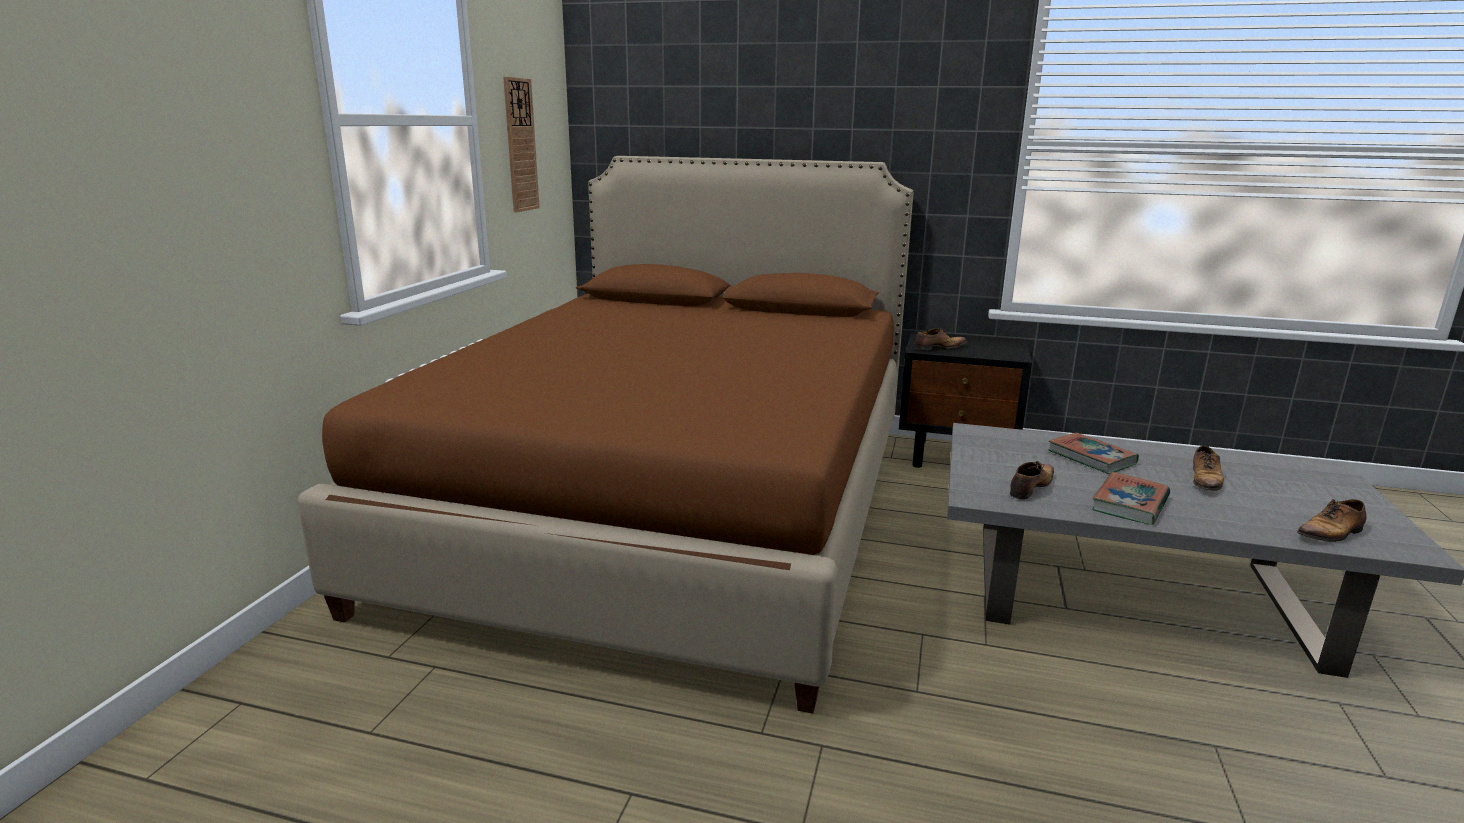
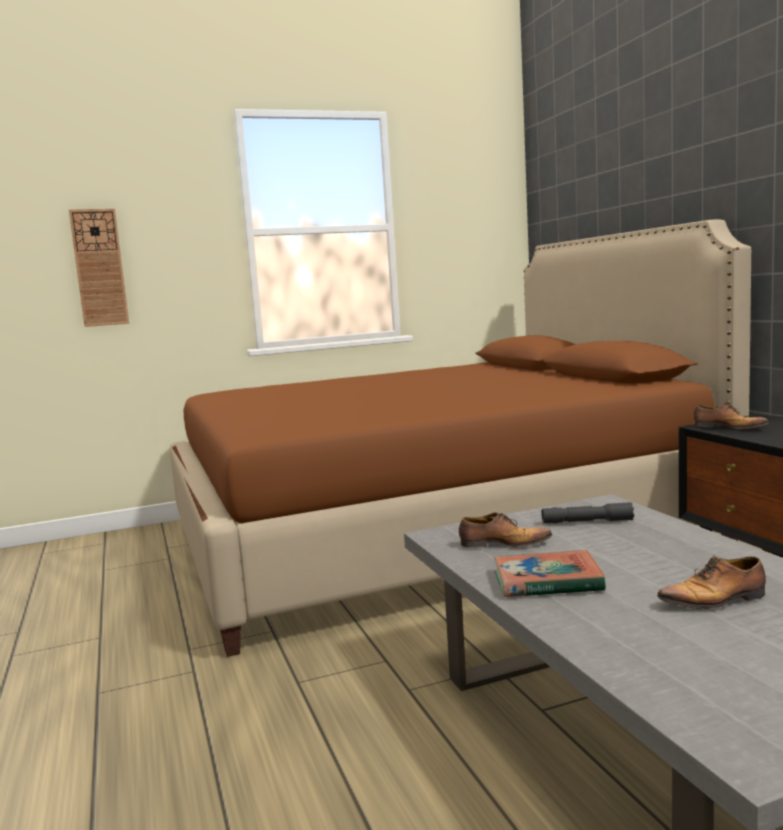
camera: 55 degrees right, 10 degrees down
(520, 145) = (451, 243): wall clock -> wall clock (99, 268)
(1012, 451) = (587, 522): none -> grey flashlight
(1091, 458) = (650, 547): book -> none
(1330, 533) = (687, 688): shoe -> none

